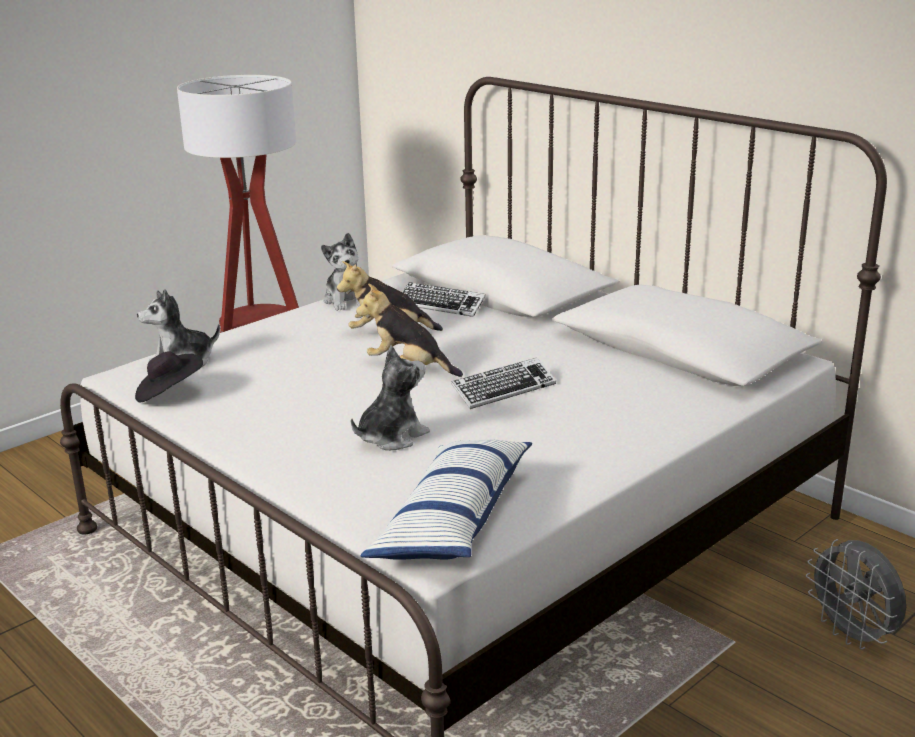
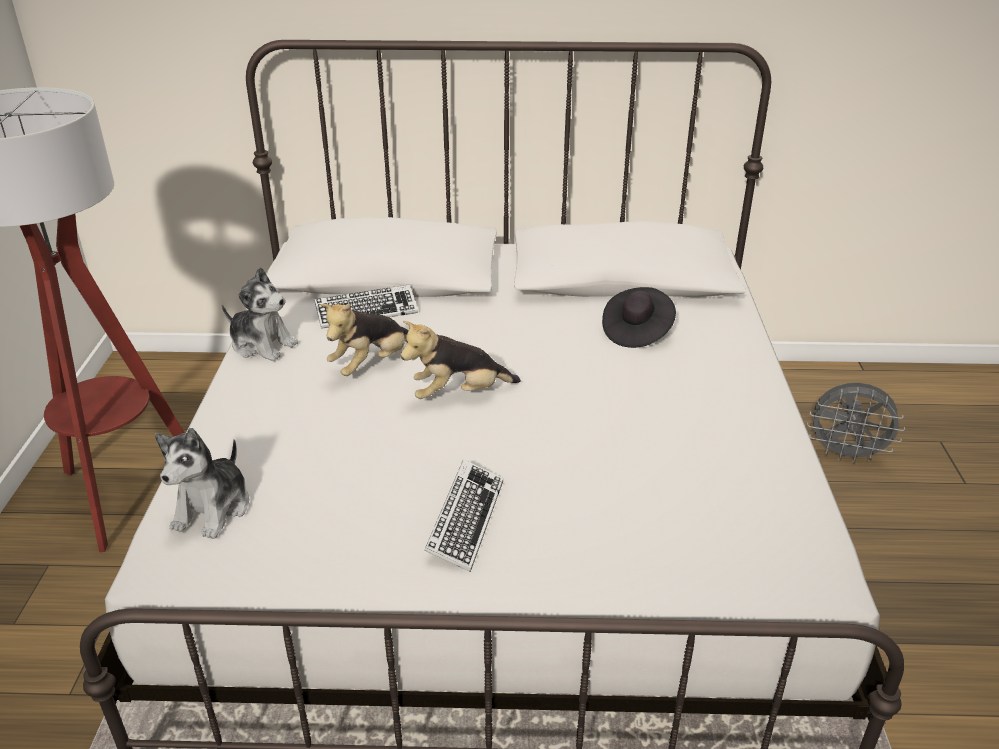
camera: 45 degrees left, 10 degrees up
(169, 394) = (270, 555): black hat -> black hat (636, 331)
(391, 437) = (577, 477): plush toy -> none
(453, 519) = (768, 530): pillow -> none
(503, 389) = (575, 378): keyboard -> keyboard (465, 520)

